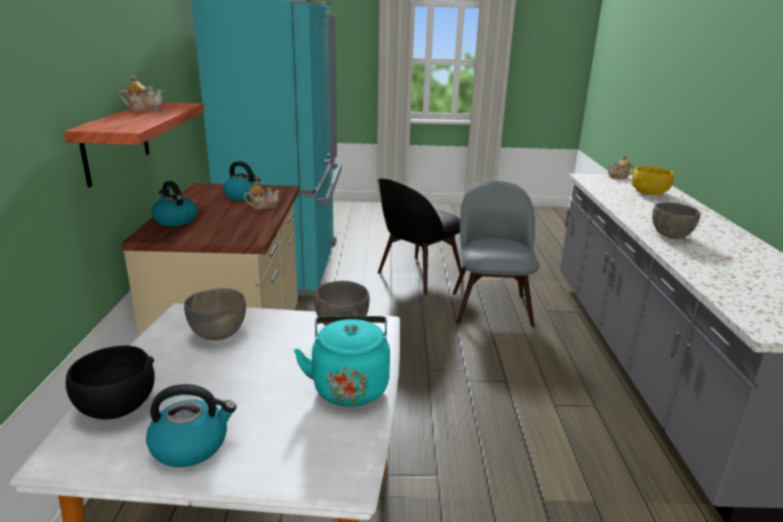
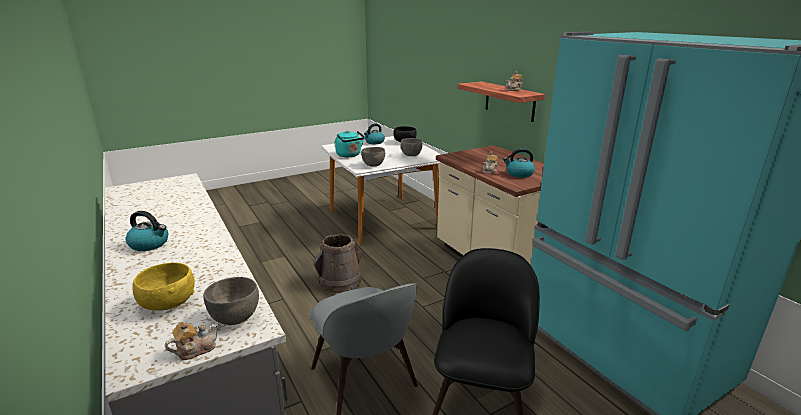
camera: 150 degrees right, 0 degrees up
(175, 220) = (505, 155): kettle -> kettle (150, 244)
(464, 402) = (340, 282): none -> brown bucket
(670, 235) = (193, 227): grey bowl -> grey bowl (236, 318)

